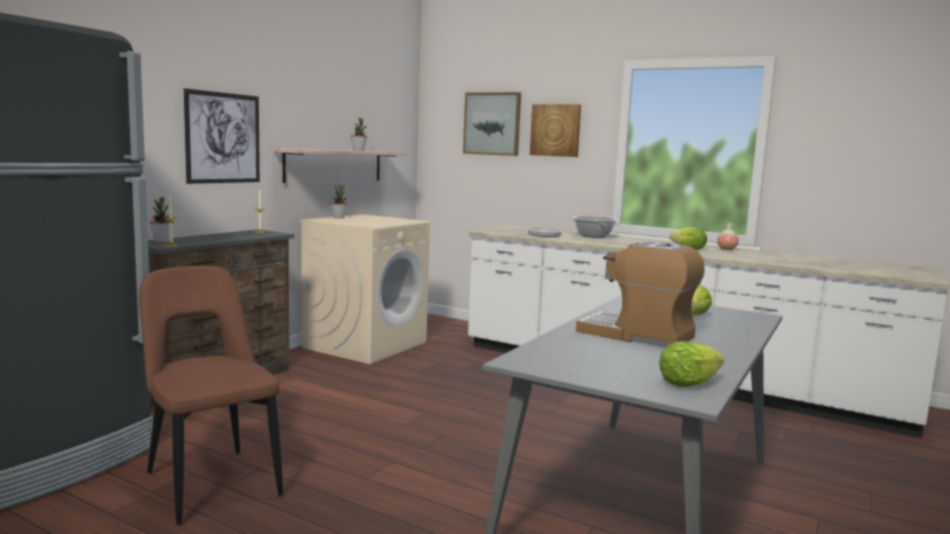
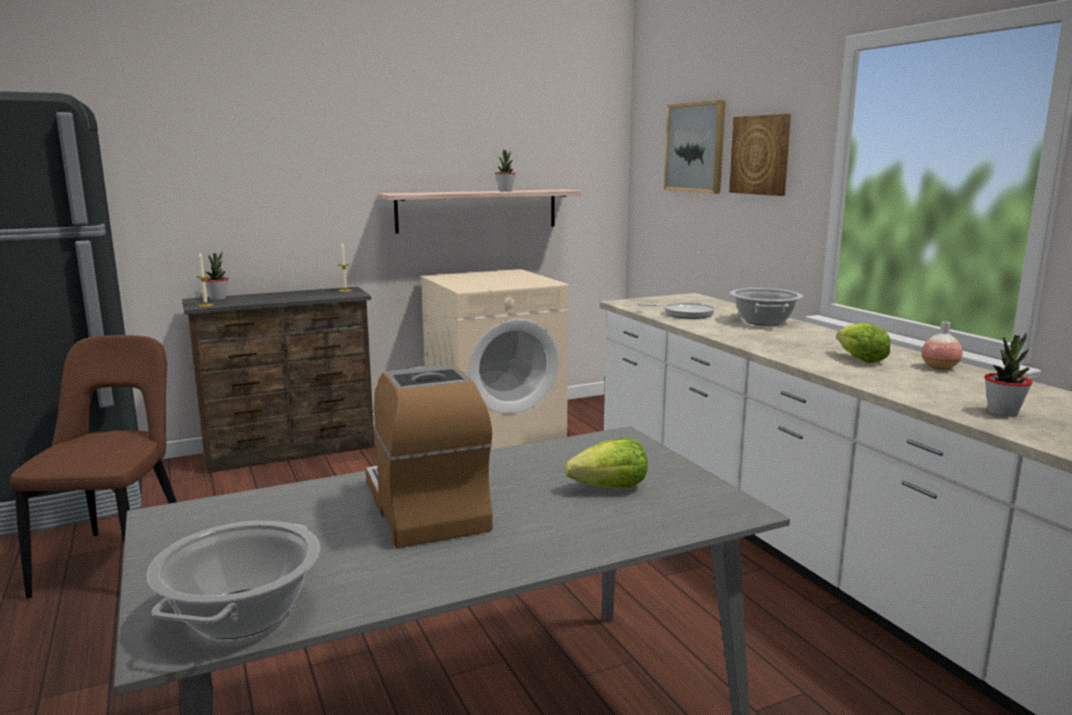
camera: 35 degrees right, 5 degrees up
(223, 138) = (307, 185): picture -> none
(338, 217) = (472, 274): potted plant -> potted plant (1002, 412)
(687, 383) = (242, 614): lettuce -> cooking pot

